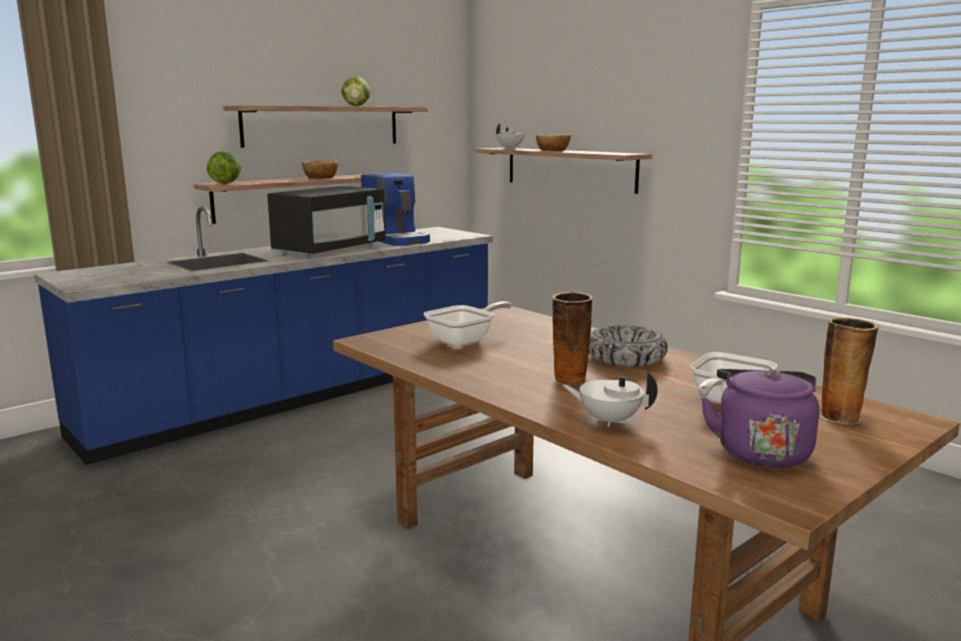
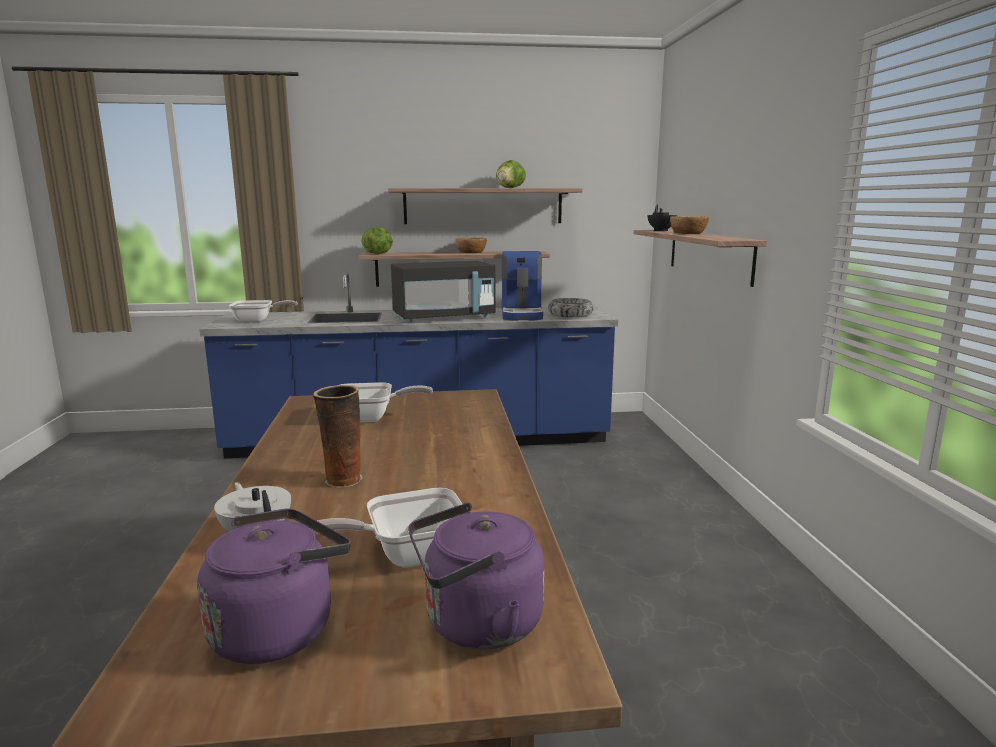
camera: 35 degrees right, 0 degrees up
(118, 276) = (257, 321): none -> frying pan
(510, 148) = (661, 230): white teapot -> black teapot
(626, 358) = (452, 471): bowl -> bowl (570, 315)
(841, 417) = (476, 625): vase -> purple kettle

